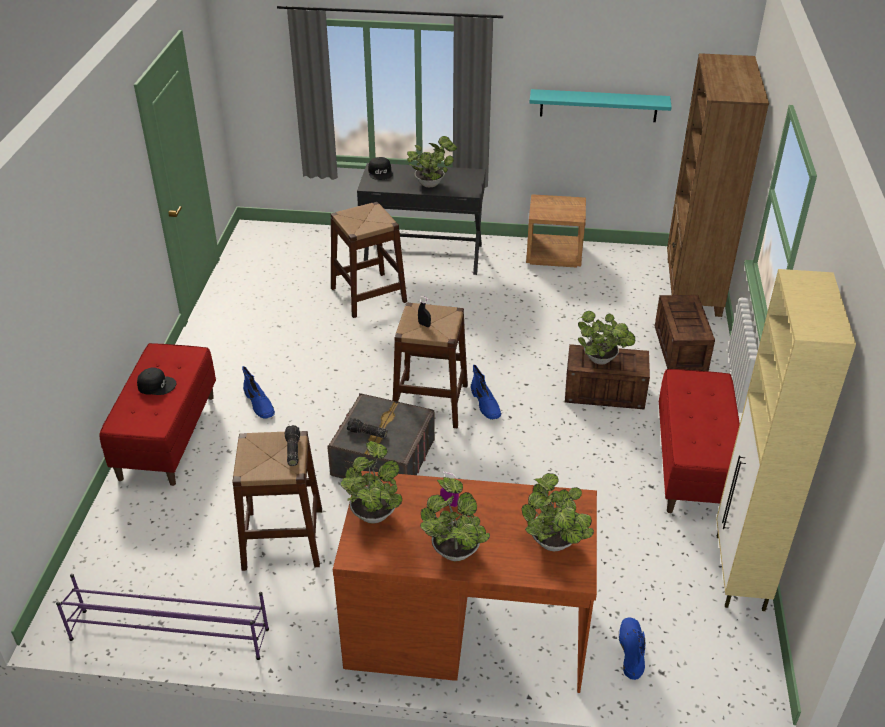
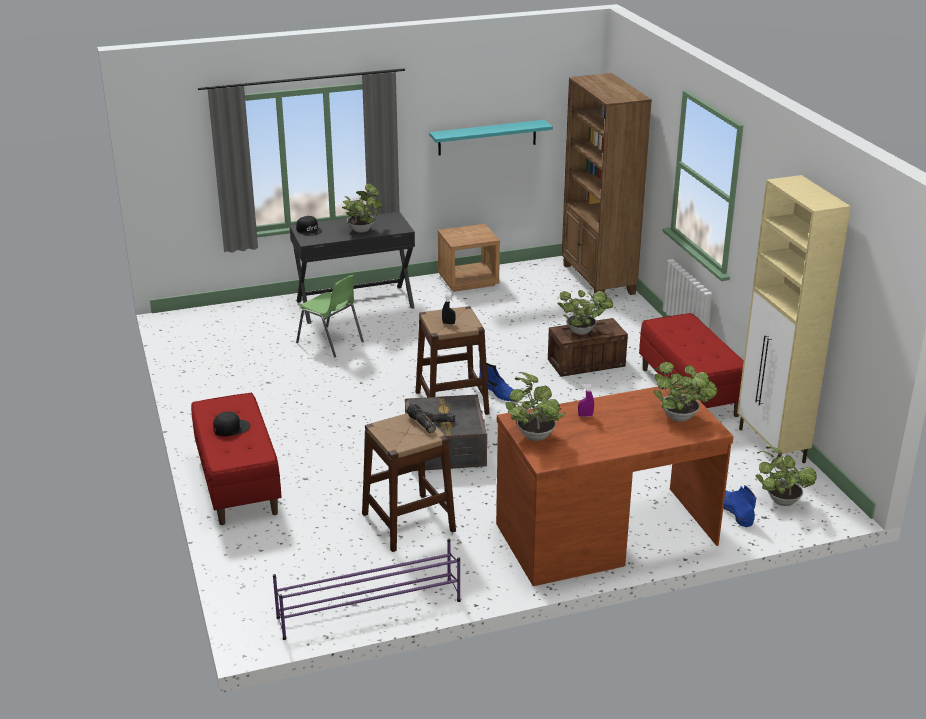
camera: 25 degrees left, 10 degrees down
(259, 404) = (303, 440): blue boot -> none
(368, 295) = (331, 342): brown stool -> green chair
(454, 549) = (614, 439): potted plant -> potted plant (780, 500)
(681, 349) = (621, 321): crate -> none

